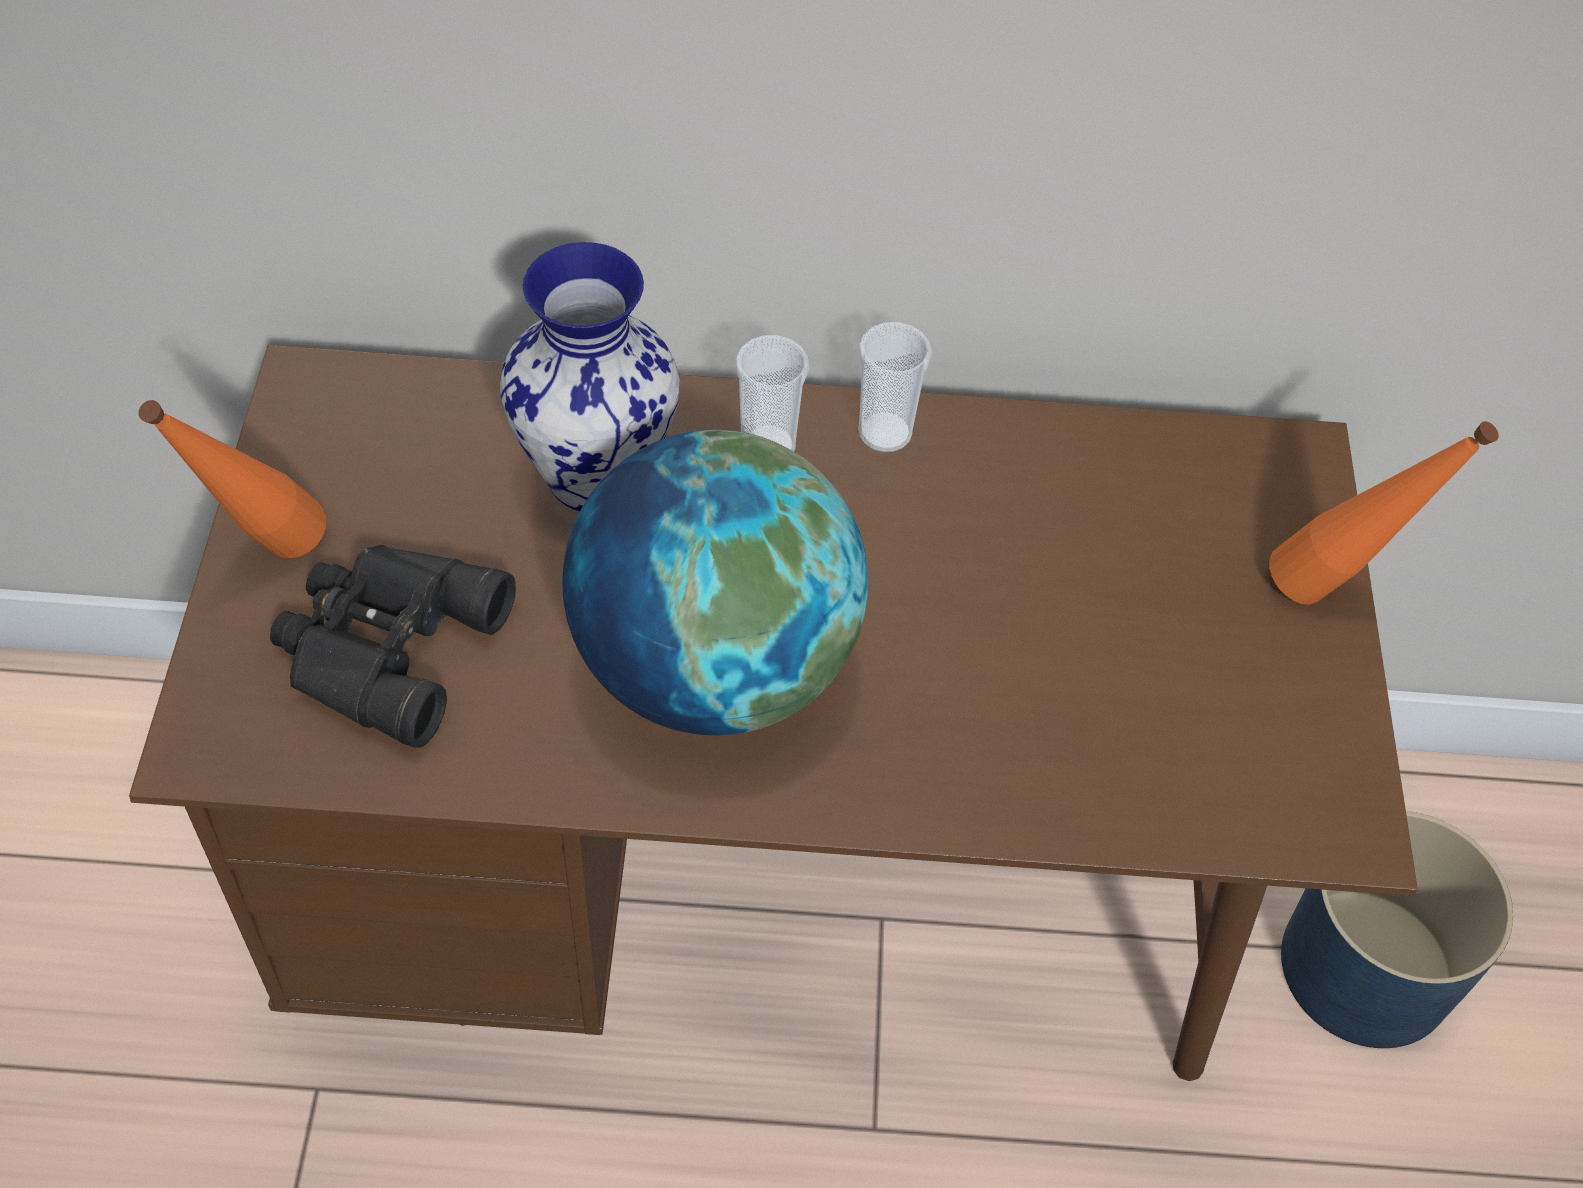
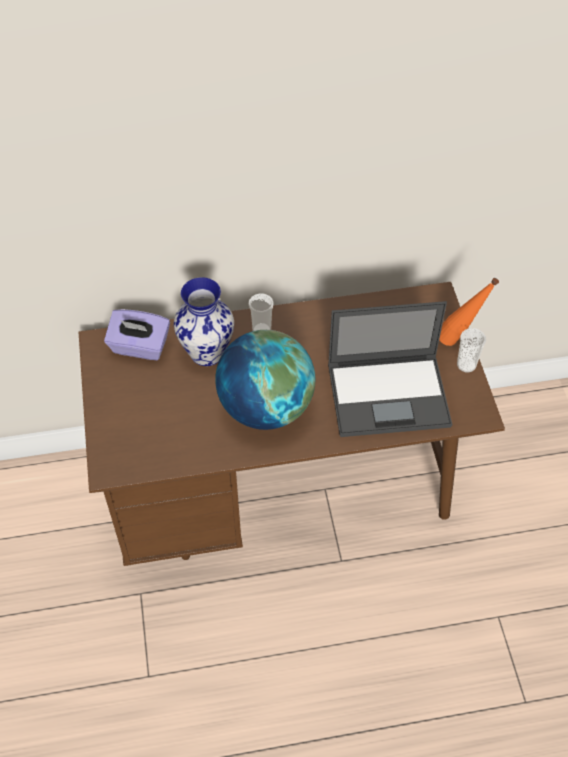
camera: 10 degrees left, 0 degrees up
(265, 558) = (105, 404): orange bottle -> none
(383, 647) = (155, 425): black binoculars -> none
(416, 421) = (139, 347): none -> purple tissue box
(884, 433) = (299, 317): cup -> cup (466, 365)
(1088, 710) = (390, 395): none -> laptop
(1366, 967) = (498, 467): blue planter -> none

